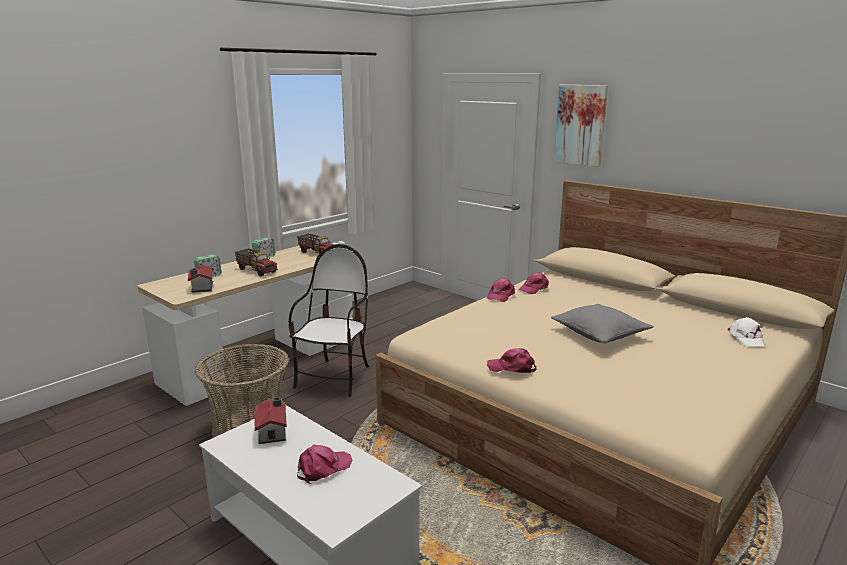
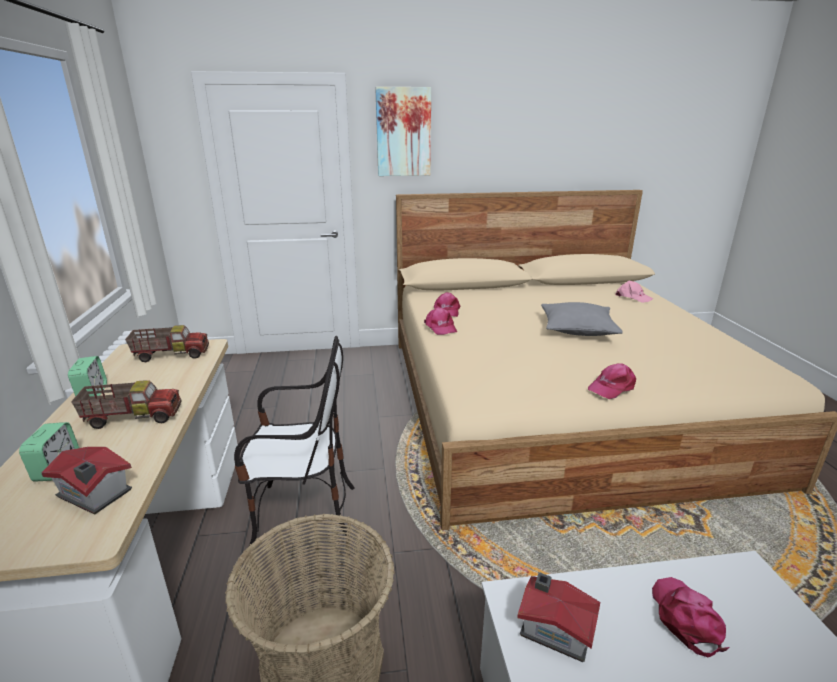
camera: 50 degrees left, 5 degrees up
(334, 378) = (303, 513): chair -> chair turned 120 degrees clockwise
(746, 338) = (632, 297): white cap -> pink cap

